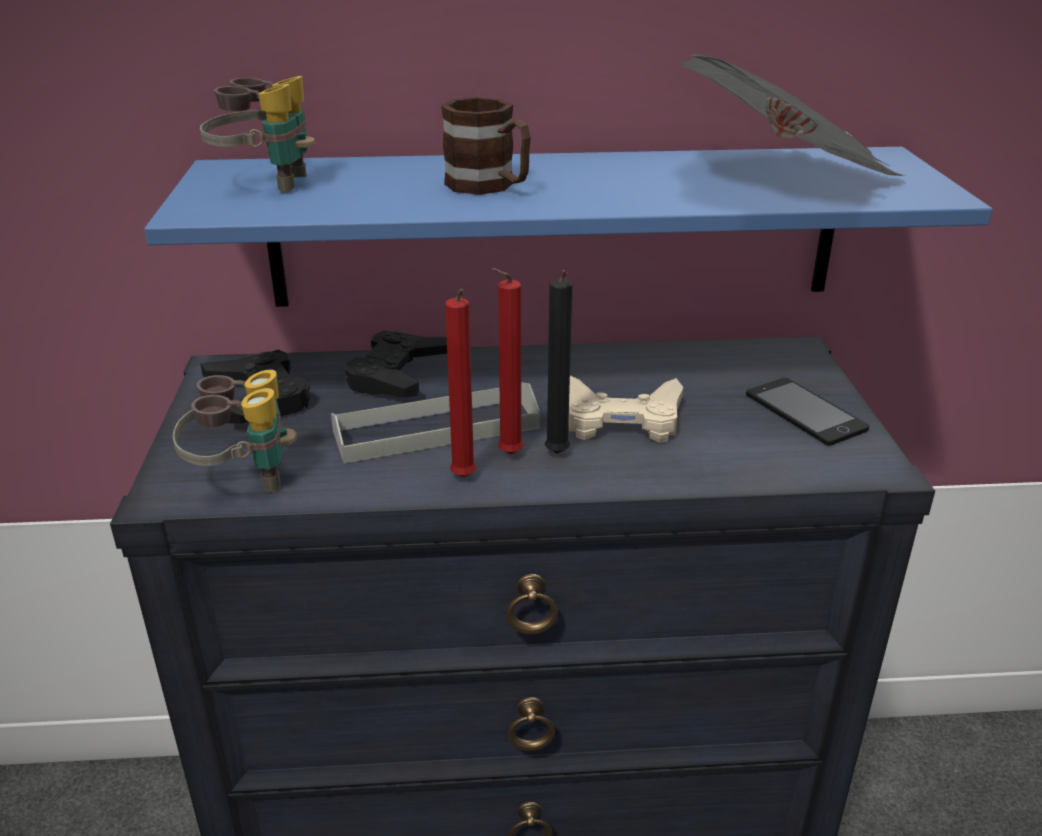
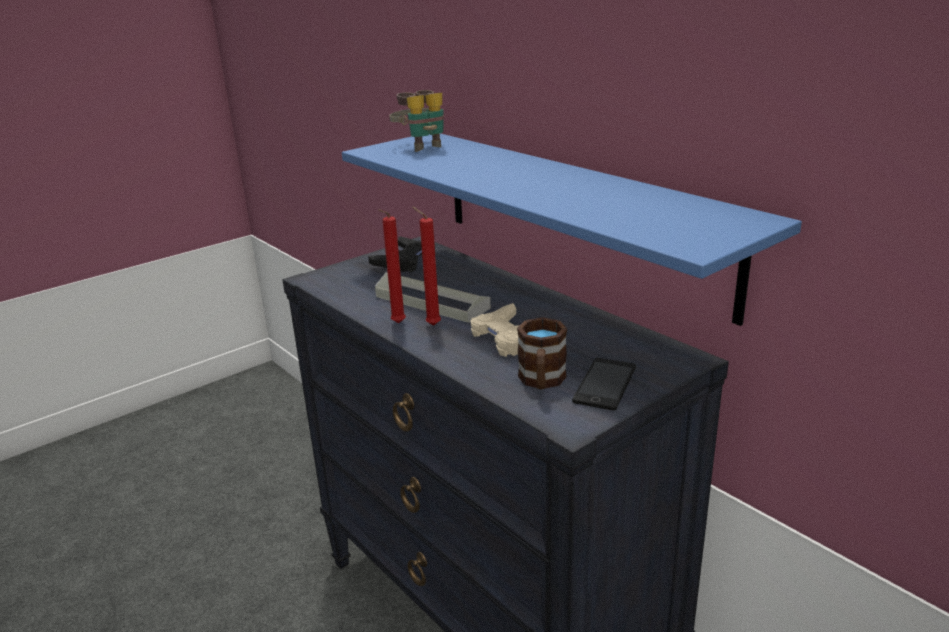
camera: 55 degrees right, 5 degrees down
(244, 479) = (339, 285): binoculars -> none
(398, 374) = (470, 275): black game controller -> none
(490, 187) = (490, 171): brown mug -> brown mug (541, 382)
(557, 456) = (448, 335): black candle -> none
(788, 181) = (635, 213): newspaper -> none

